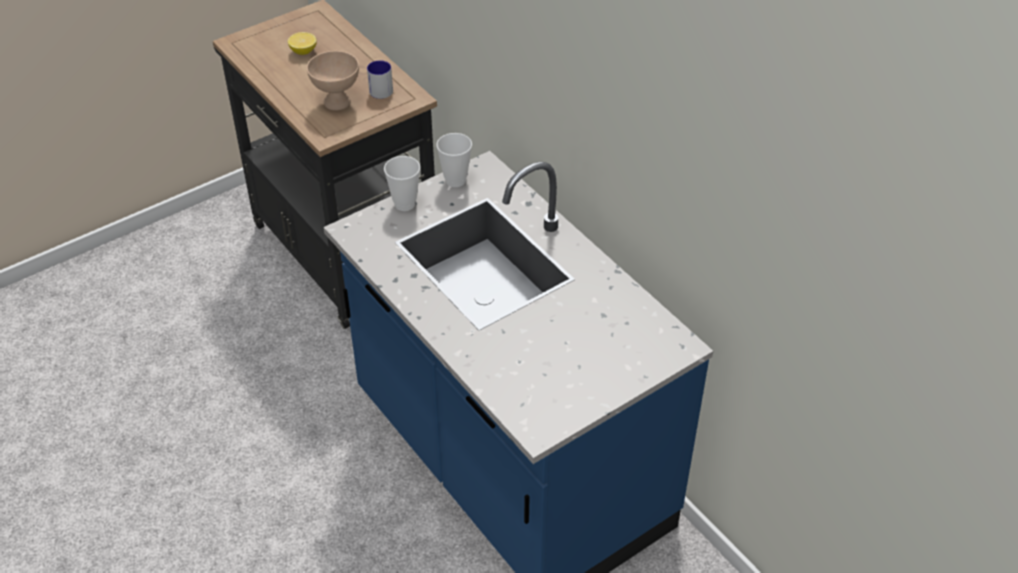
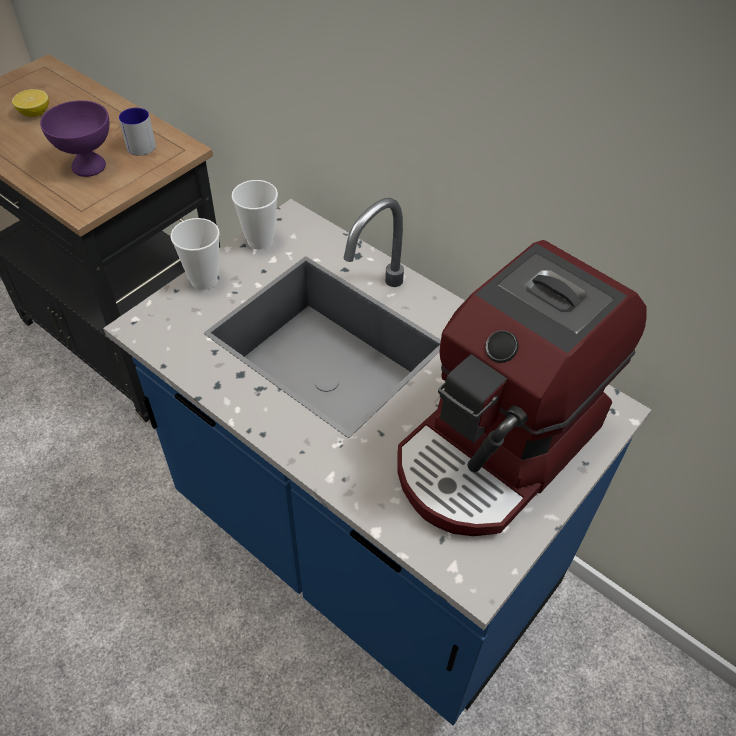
camera: 15 degrees left, 5 degrees up
(337, 103) = (89, 167): beige bowl -> purple bowl
(585, 356) = (498, 449): none -> coffee machine

